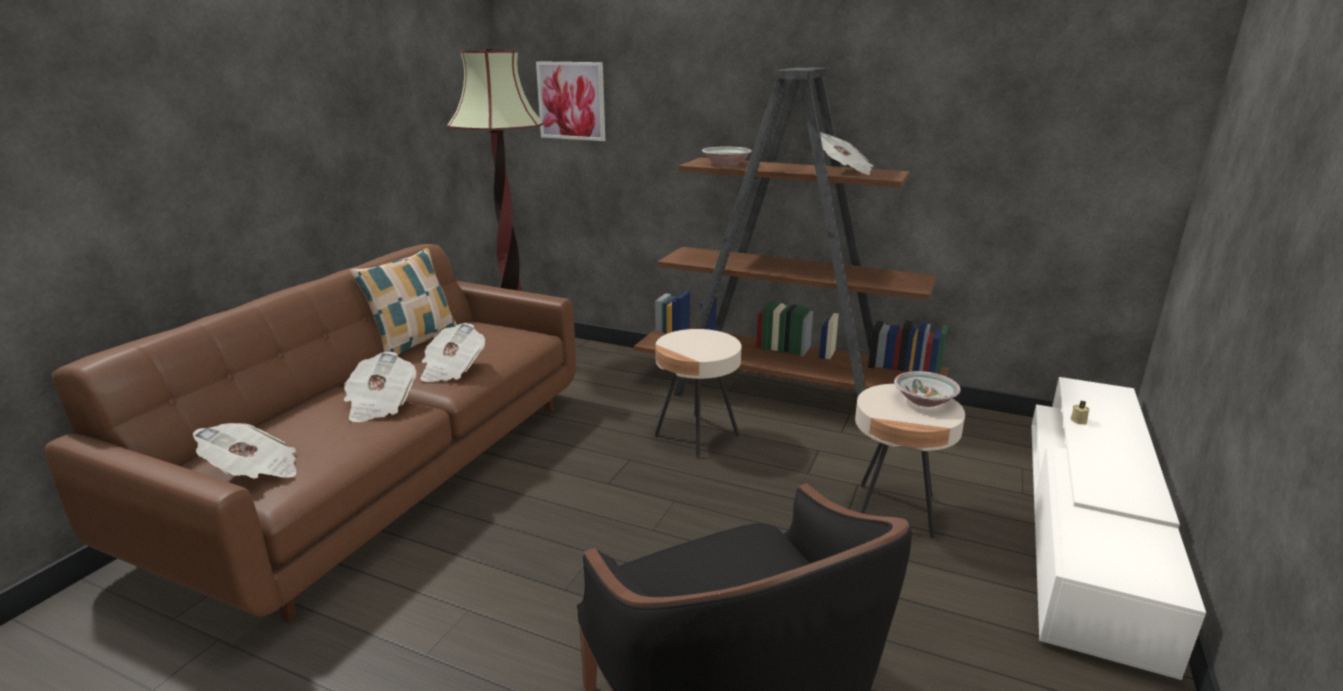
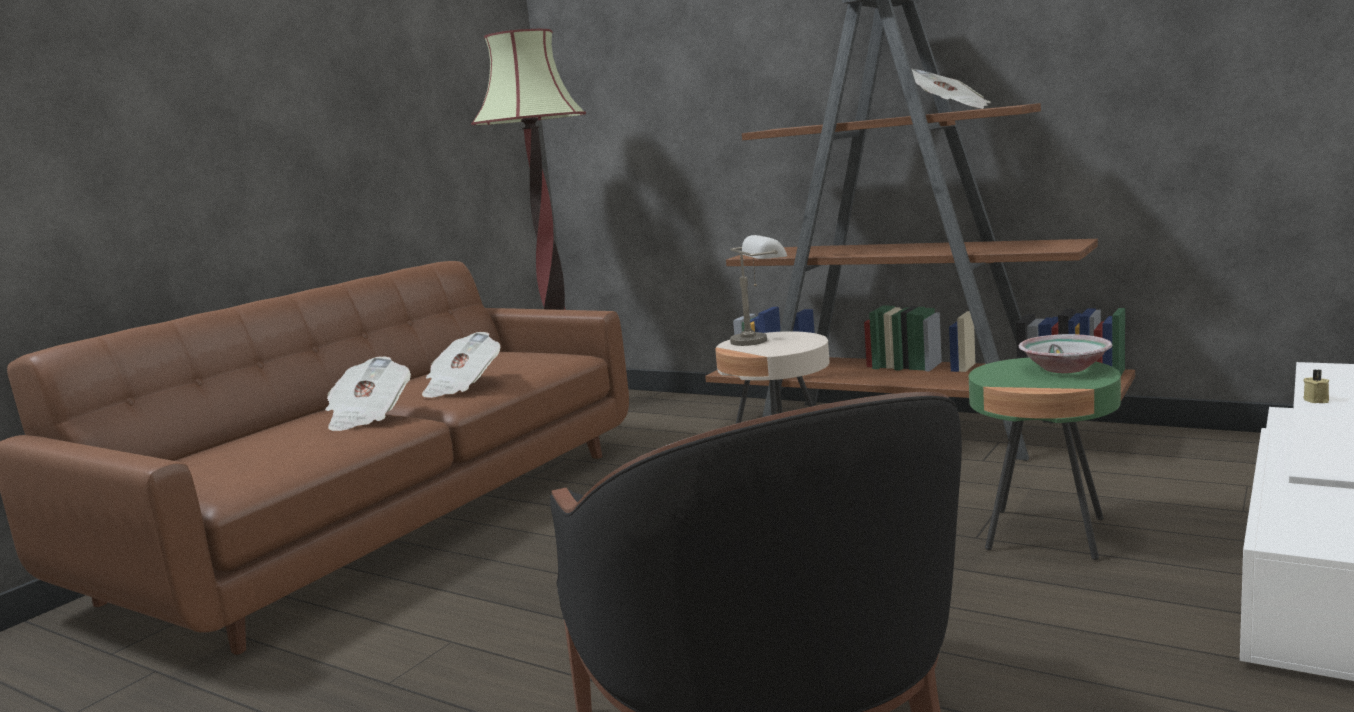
camera: 10 degrees right, 10 degrees down
(255, 472) = (209, 472): newspaper -> none
(415, 343) = (426, 370): pillow -> none
(571, 101) = (622, 89): picture -> none
(688, 338) = (760, 339): none -> grey table lamp
(726, 164) = (802, 126): bowl -> none
(895, 510) = (1045, 534): beige side table -> green side table

